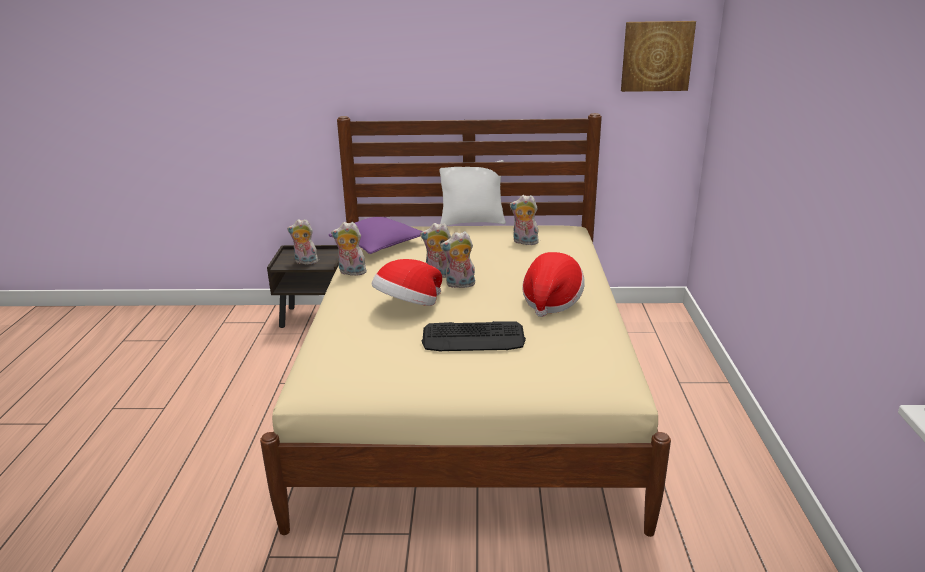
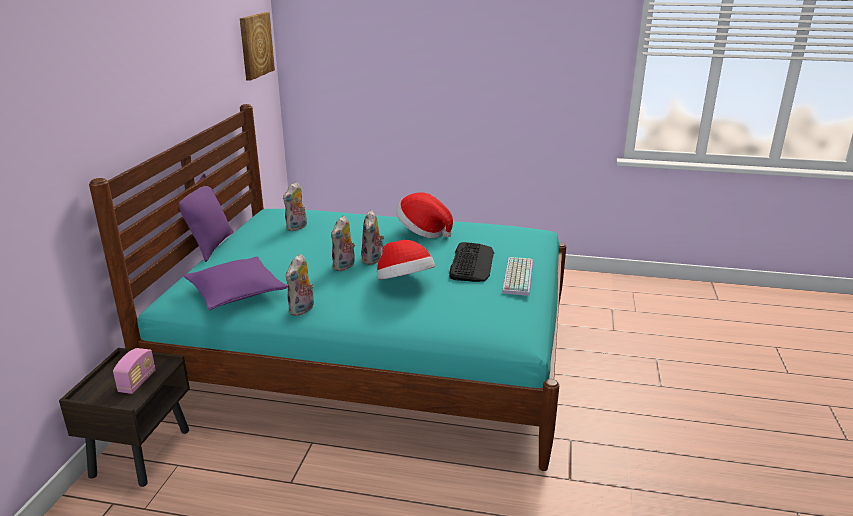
camera: 80 degrees left, 0 degrees up
(305, 262) = (137, 382): plush toy -> radio
(448, 370) = (516, 276): none -> keyboard
(468, 393) = (375, 357): beige bed -> turquoise bed
(472, 222) = (210, 246): white pillow -> purple pillow

